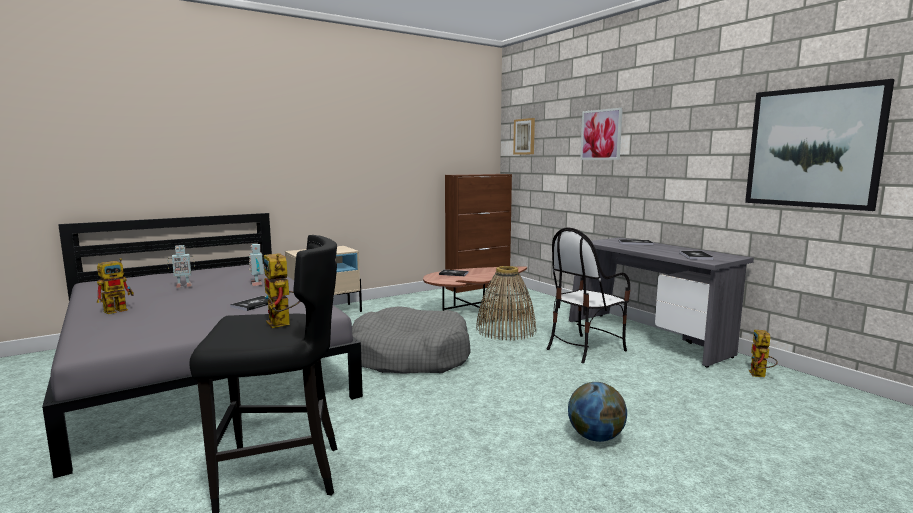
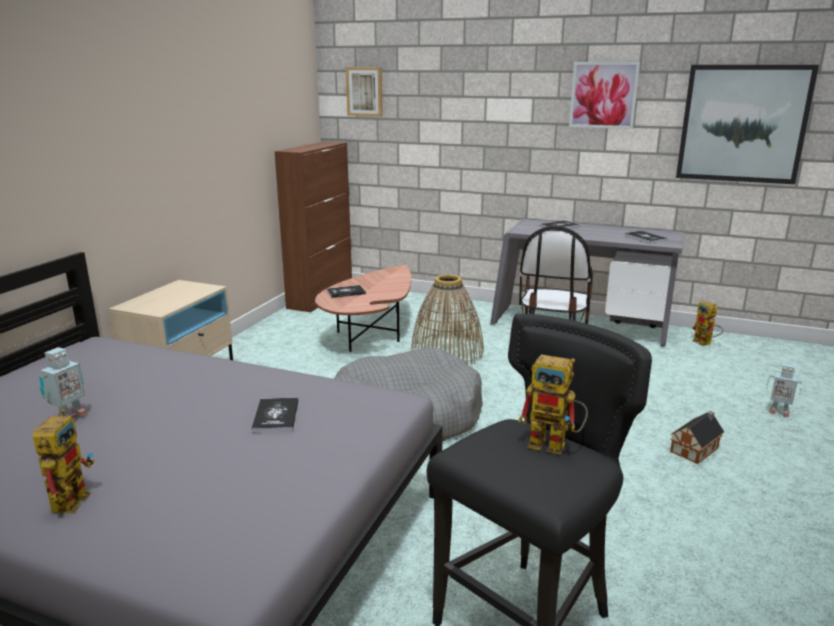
camera: 35 degrees left, 10 degrees up
(258, 284) = (192, 380): toy robot -> toy robot (778, 412)
(595, 437) = (695, 449): globe -> toy house
(601, 134) = (491, 96): picture -> picture (603, 95)

